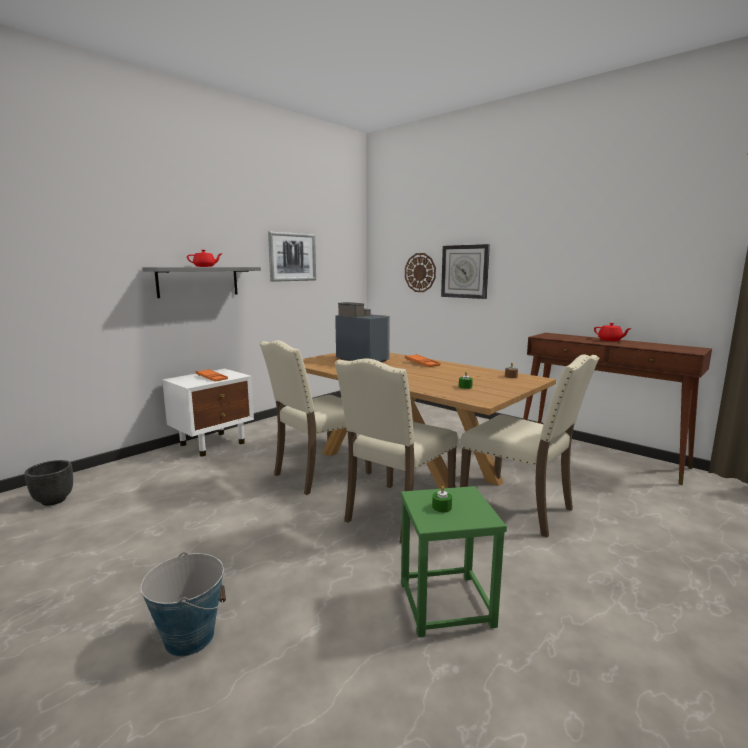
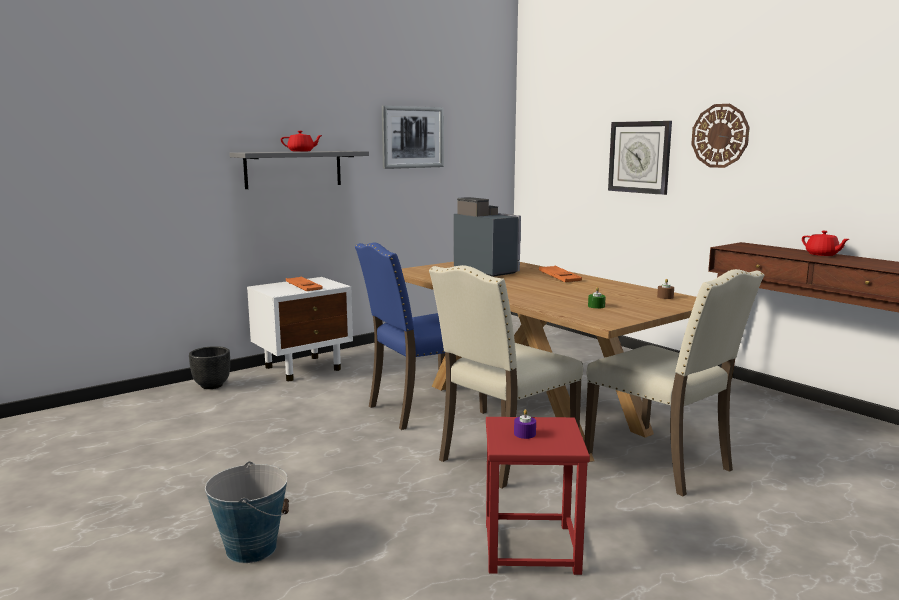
camera: 10 degrees right, 0 degrees up
(54, 500) = (125, 415): black planter -> black planter (212, 385)
(319, 474) = (422, 409): beige chair -> blue chair
(420, 272) = (582, 157): wall clock -> wall clock (720, 136)
(441, 507) = (524, 434): green candle -> purple candle
(446, 604) = (531, 548): green stool -> red stool

